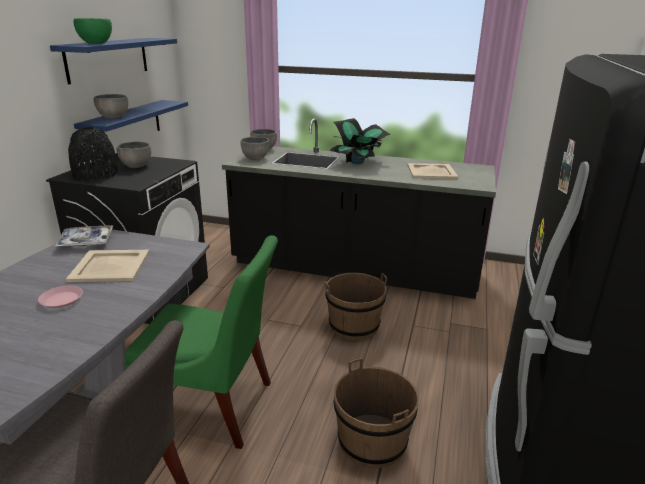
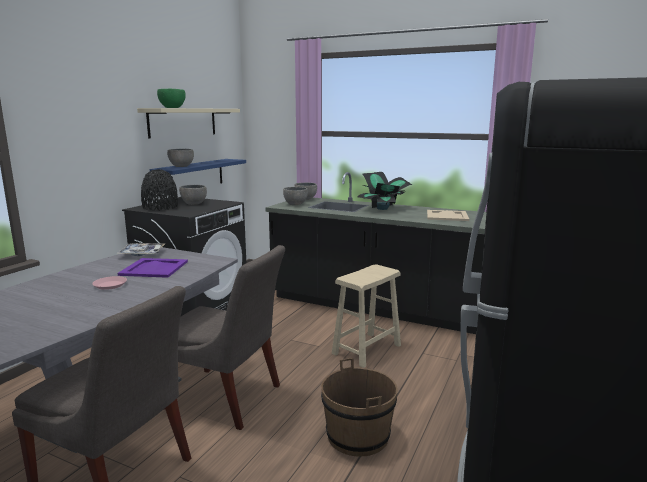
camera: 10 degrees right, 10 degrees down
(108, 59) = (183, 122): blue shelf -> beige shelf
(111, 266) = (155, 268): beige tray -> purple tray
(214, 407) = (226, 398): green chair -> grey chair
(354, 326) = (367, 349): brown bucket -> beige stool

